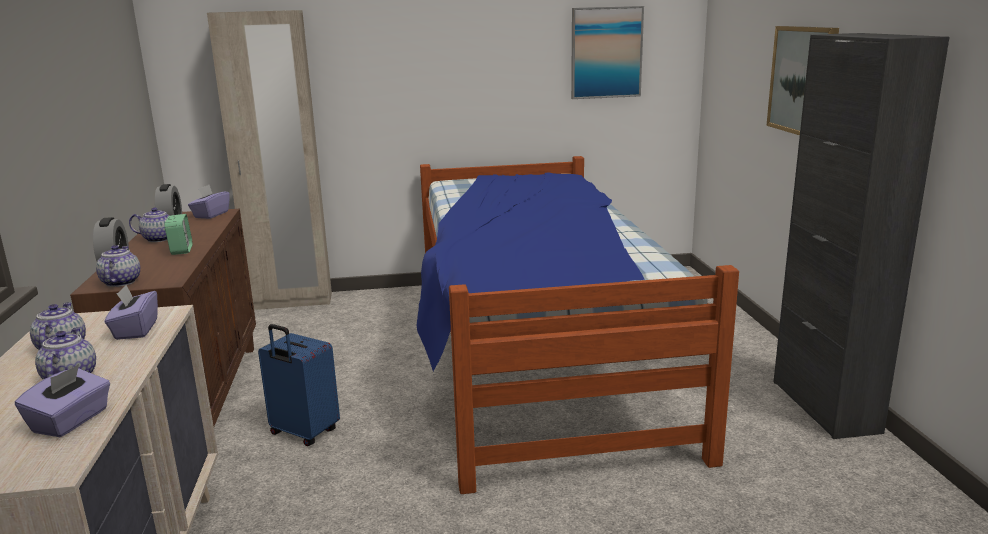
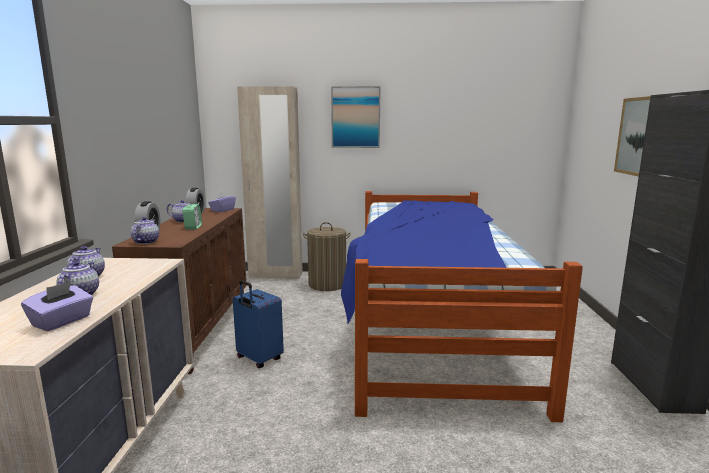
camera: 10 degrees right, 5 degrees down
(135, 330) = (139, 270): purple tissue box -> none
(375, 309) = (327, 284): none -> laundry basket
(606, 52) = (498, 122): picture -> picture (355, 117)

